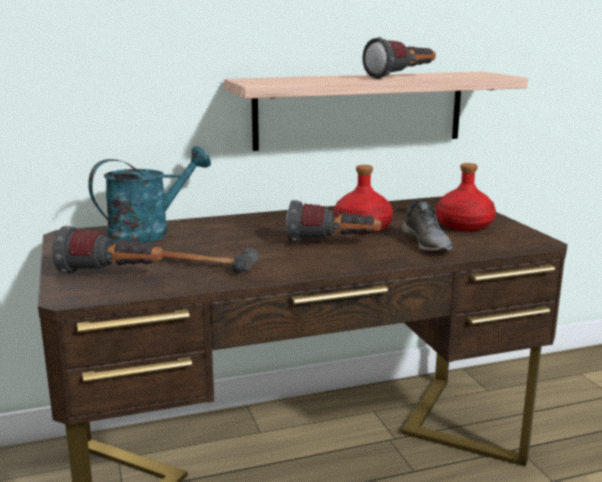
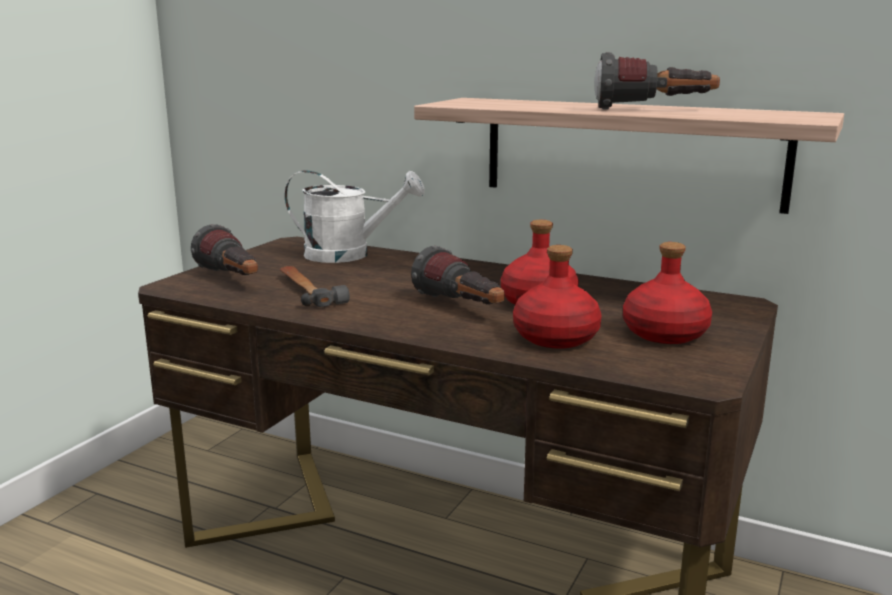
camera: 45 degrees right, 0 degrees up
(149, 232) = (349, 255): turquoise watering can -> white watering can
(427, 243) = (557, 338): grey shoe -> red bottle

